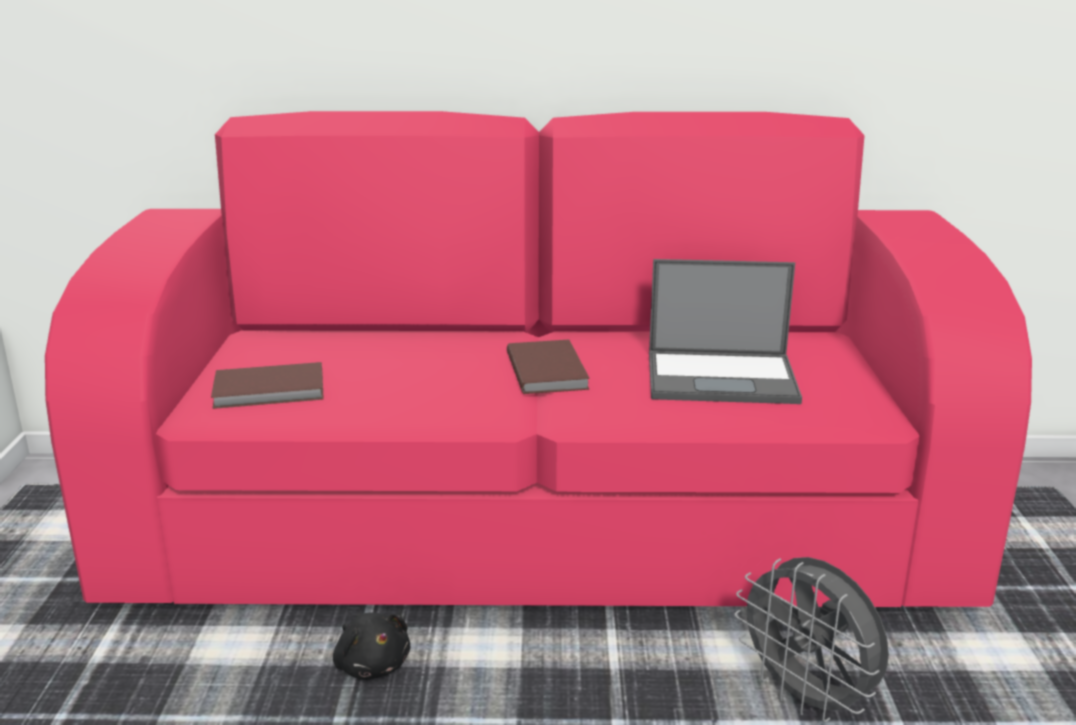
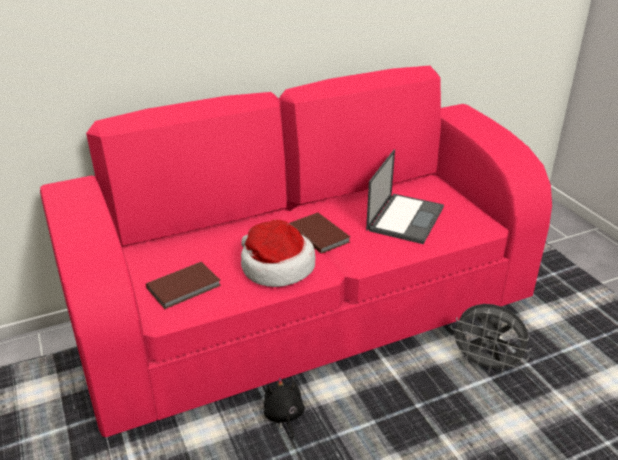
camera: 25 degrees left, 10 degrees up
(372, 664) = (284, 416): black plush toy -> black plush toy turned 135 degrees counterclockwise
(431, 395) = (276, 267): none -> hat
(723, 377) = (405, 218): laptop -> laptop turned 45 degrees counterclockwise

